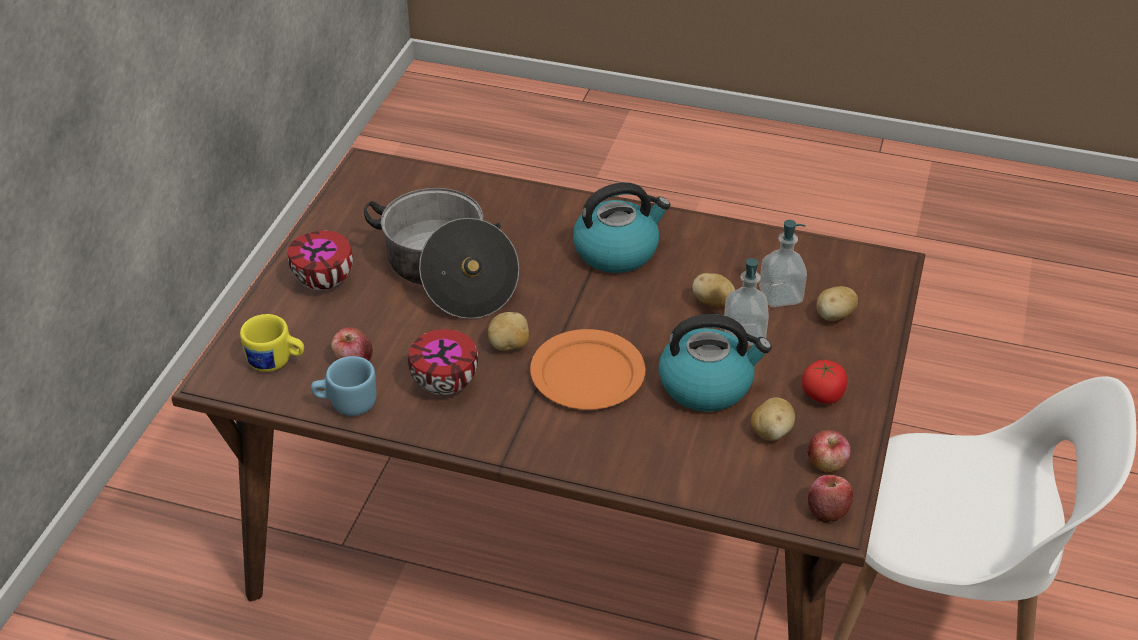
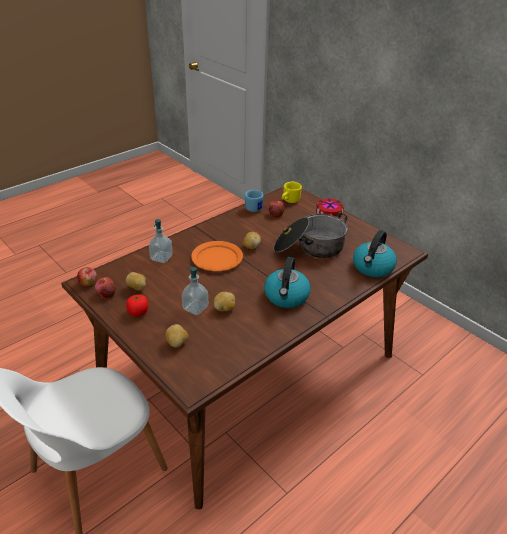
camera: 120 degrees right, 5 degrees down
(446, 383) = (245, 228): bowl -> none
(707, 384) = (179, 284): kettle -> kettle (373, 267)
(780, 296) = (208, 333): soap dispenser -> soap dispenser (161, 258)

